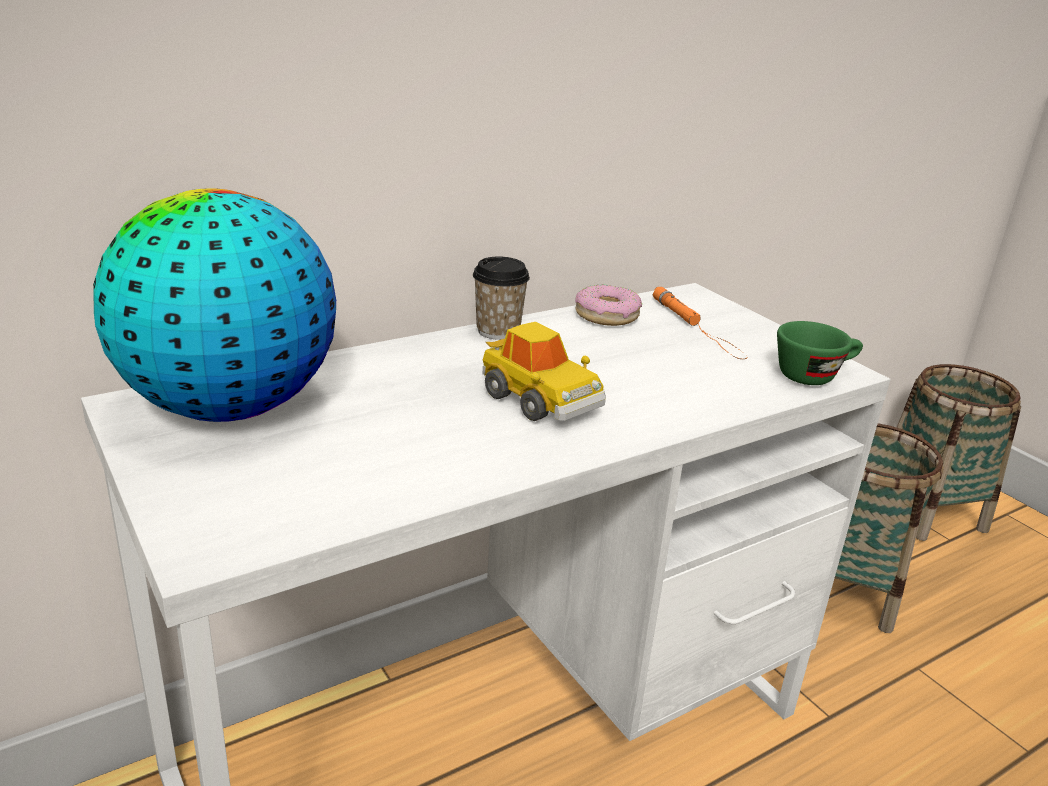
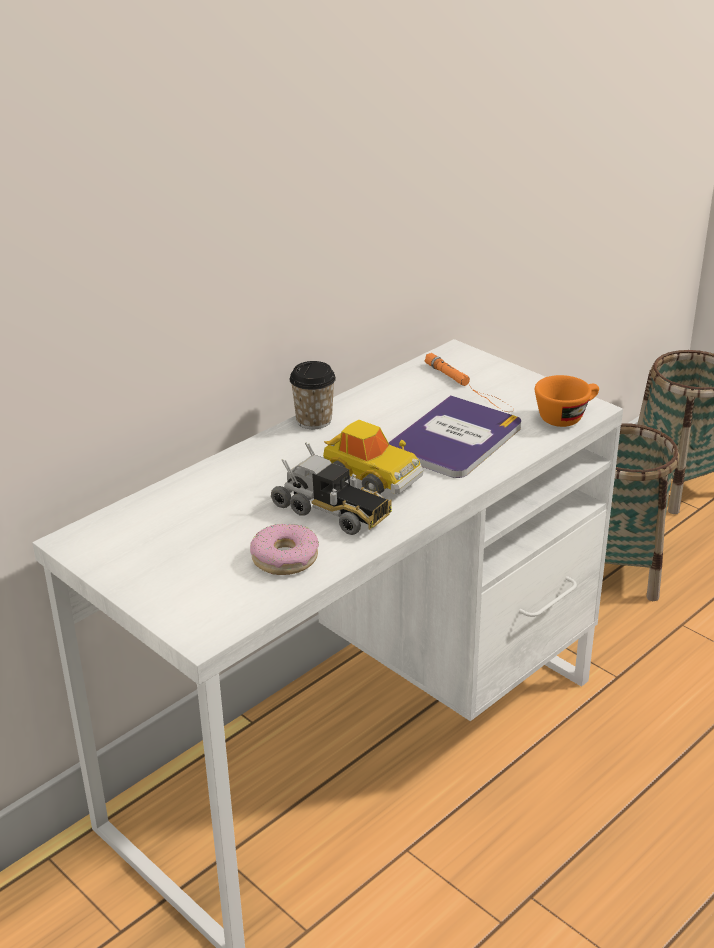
camera: 10 degrees left, 5 degrees up
(228, 407) = (148, 529): globe -> none
(471, 428) = (333, 511): none -> toy truck
(607, 315) = (393, 388): donut -> donut (285, 558)
(663, 376) = (455, 439): none -> book
(814, 375) = (566, 416): green cup -> orange cup

